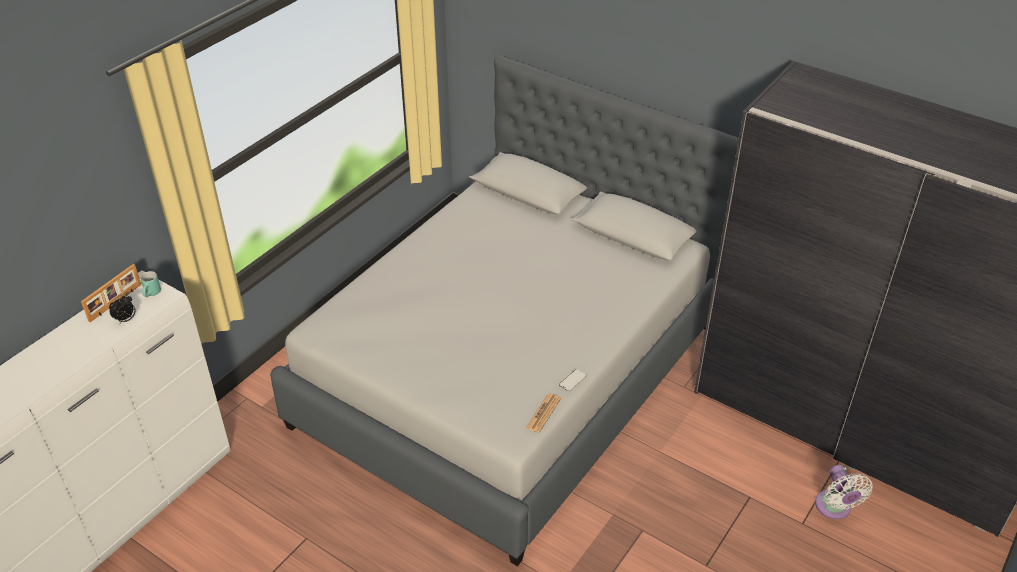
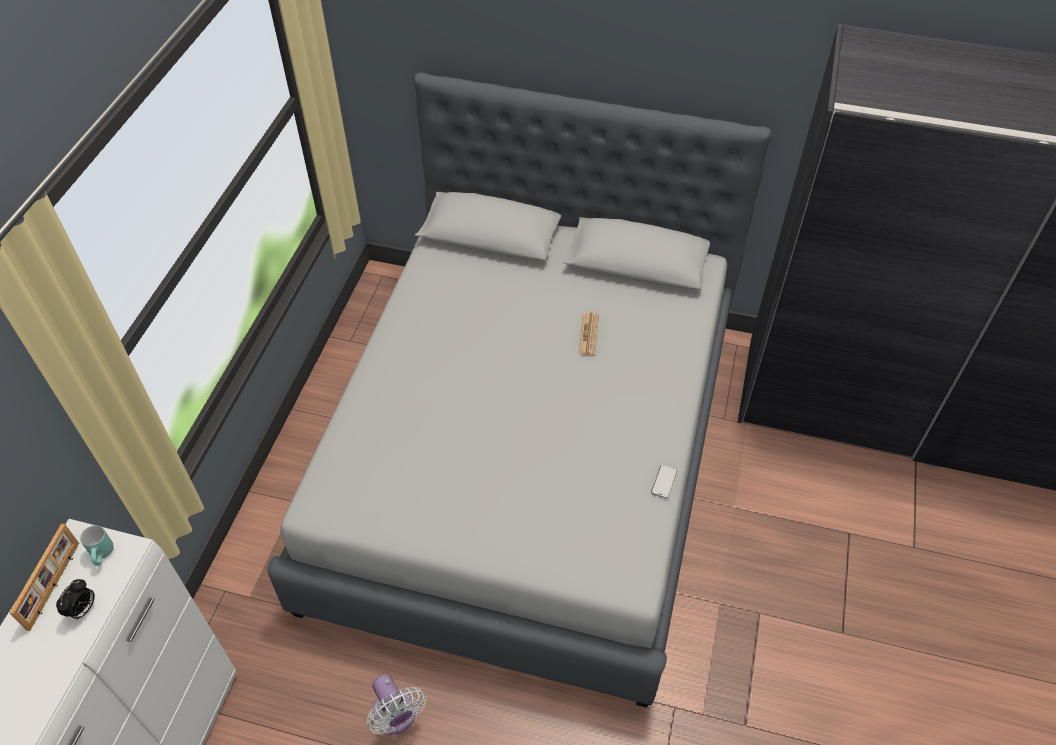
camera: 20 degrees left, 10 degrees up
(543, 413) = (652, 538): newspaper -> newspaper (588, 334)
(834, 508) = (936, 518): white fan -> white fan (395, 717)

